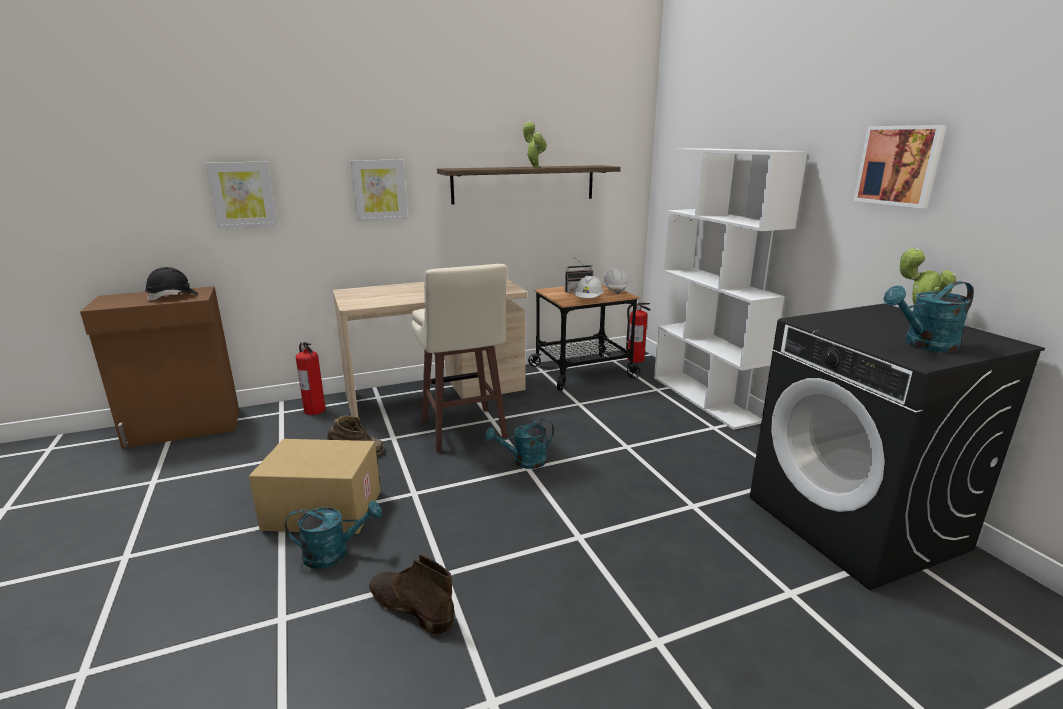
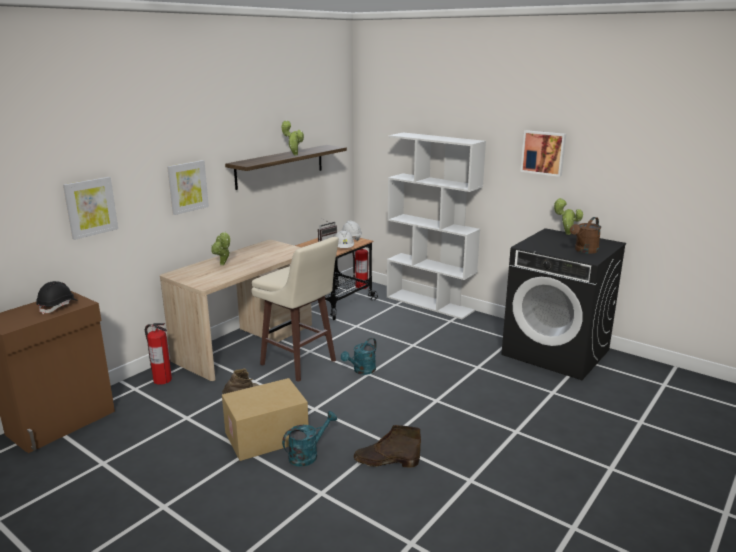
camera: 30 degrees left, 0 degrees up
(407, 290) = (223, 265): none -> potted plant
(923, 345) = (584, 251): turquoise watering can -> brown watering can

